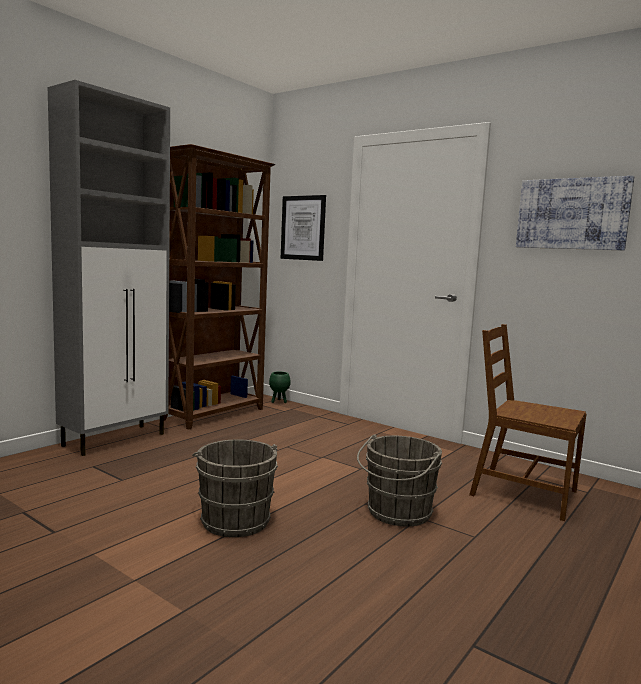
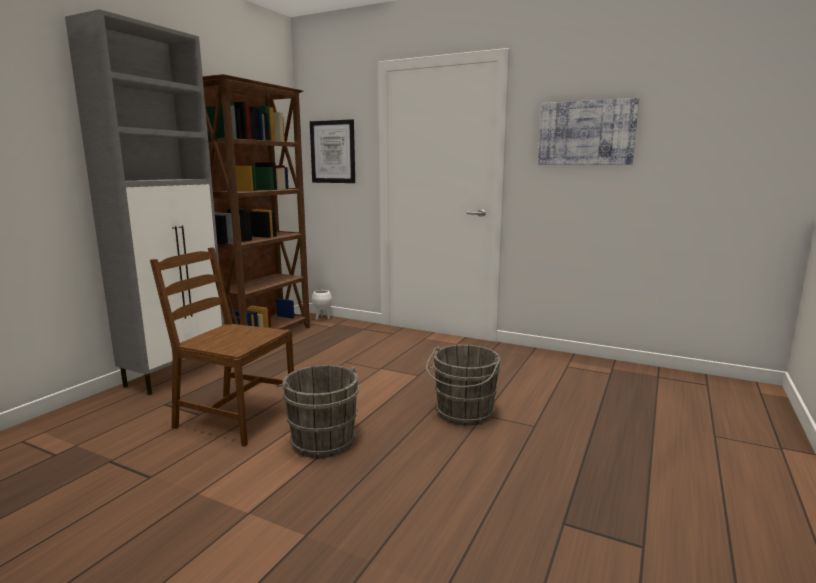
camera: 10 degrees left, 5 degrees up
(279, 401) = (322, 318): green planter -> white planter
(522, 493) = (560, 381): brown chair -> brown chair (234, 418)

